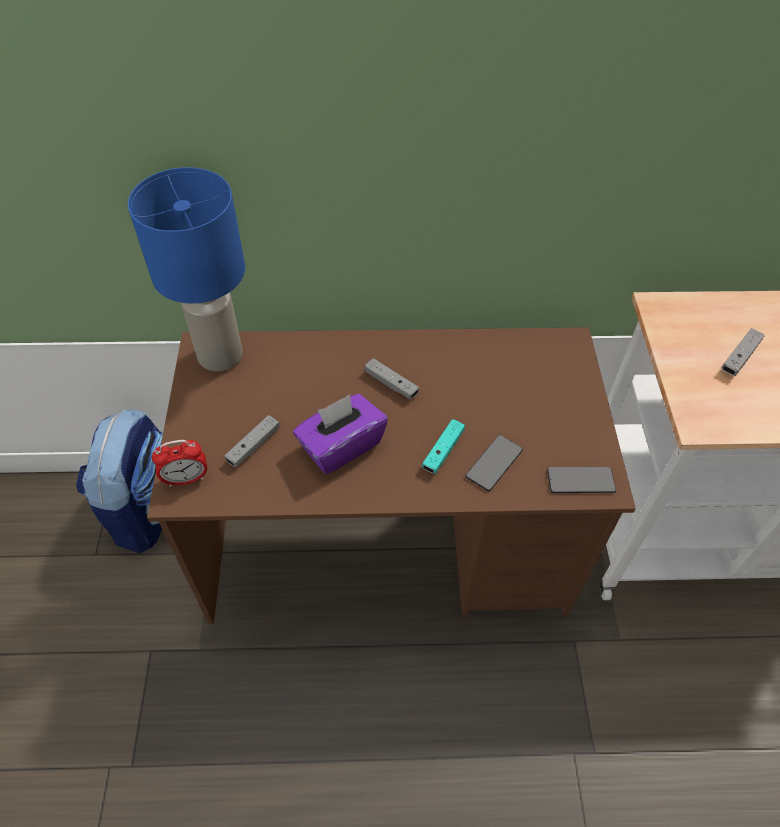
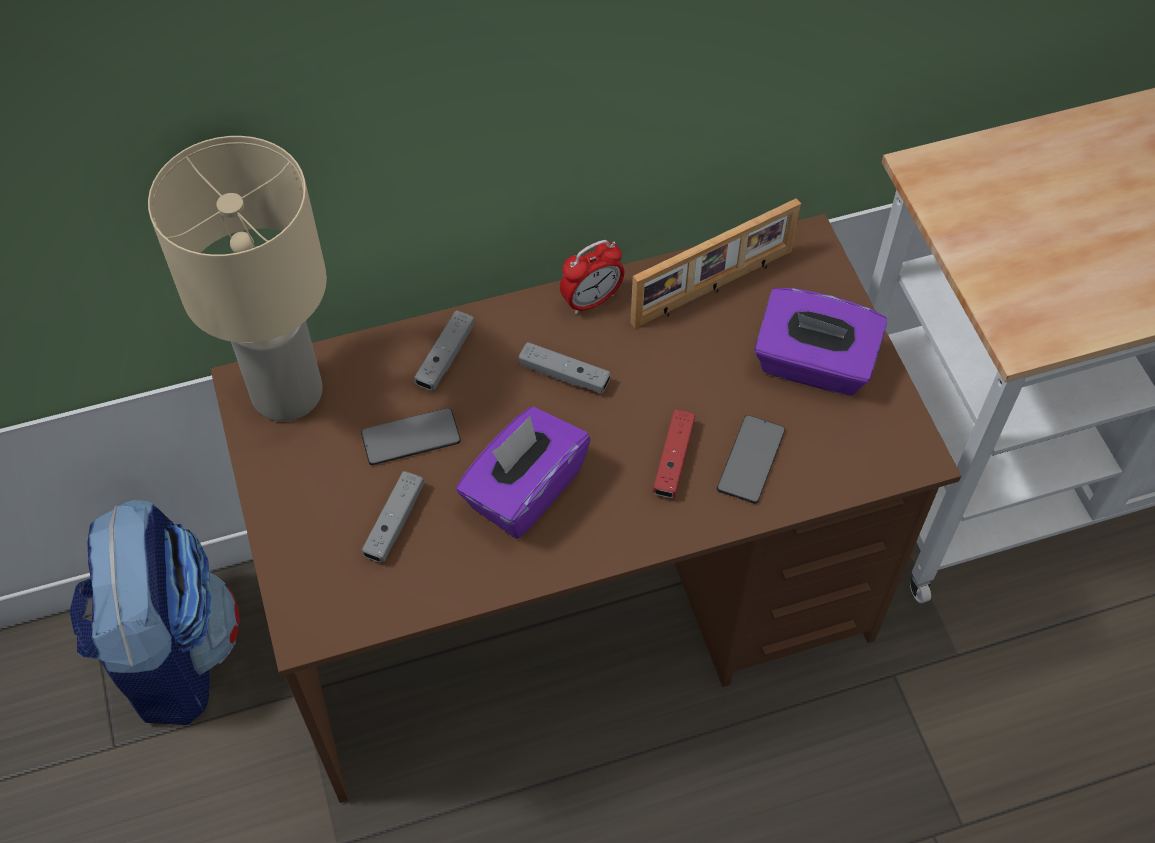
camera: 15 degrees left, 5 degrees up
(186, 479) = (314, 599): alarm clock -> alarm clock (591, 300)
(221, 356) = (289, 393): blue table lamp -> beige table lamp
(443, 451) = (673, 460): turquoise game controller -> red game controller
(503, 355) = (714, 288): none -> picture frame
(553, 415) = (813, 365): none -> purple tissue box
(580, 481) = (877, 455): phone -> phone (411, 437)
(739, 357) = (1053, 225): grey game controller -> grey game controller (445, 357)

